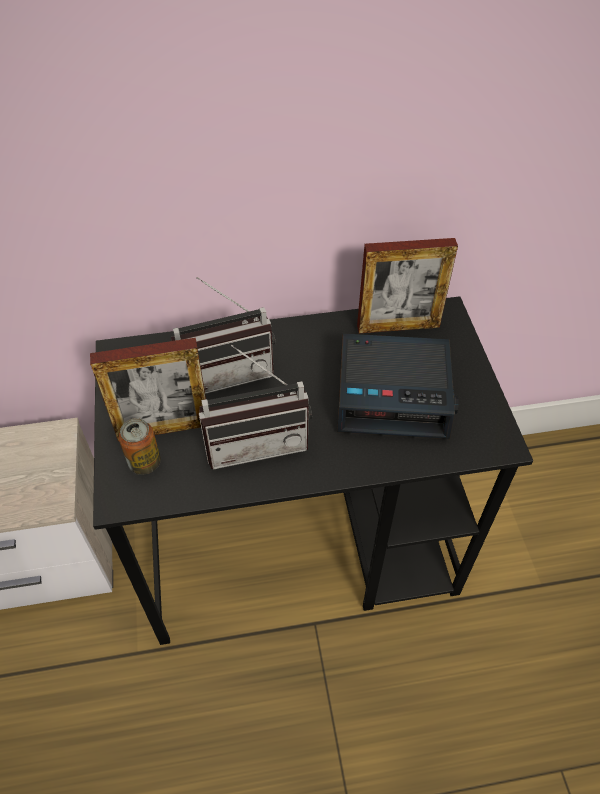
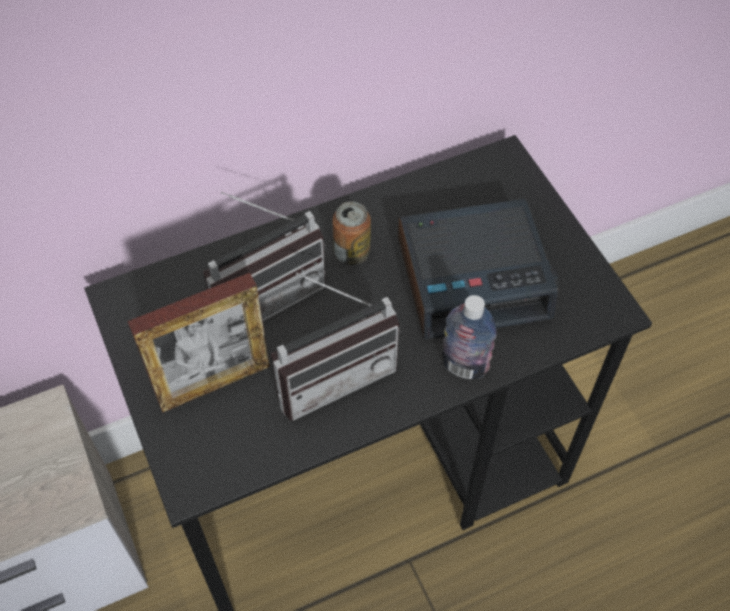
camera: 15 degrees left, 5 degrees up
(145, 463) = (206, 432): can -> can (352, 253)
(364, 459) = (464, 366): none -> bottle
(398, 326) = (454, 189): picture frame -> none

